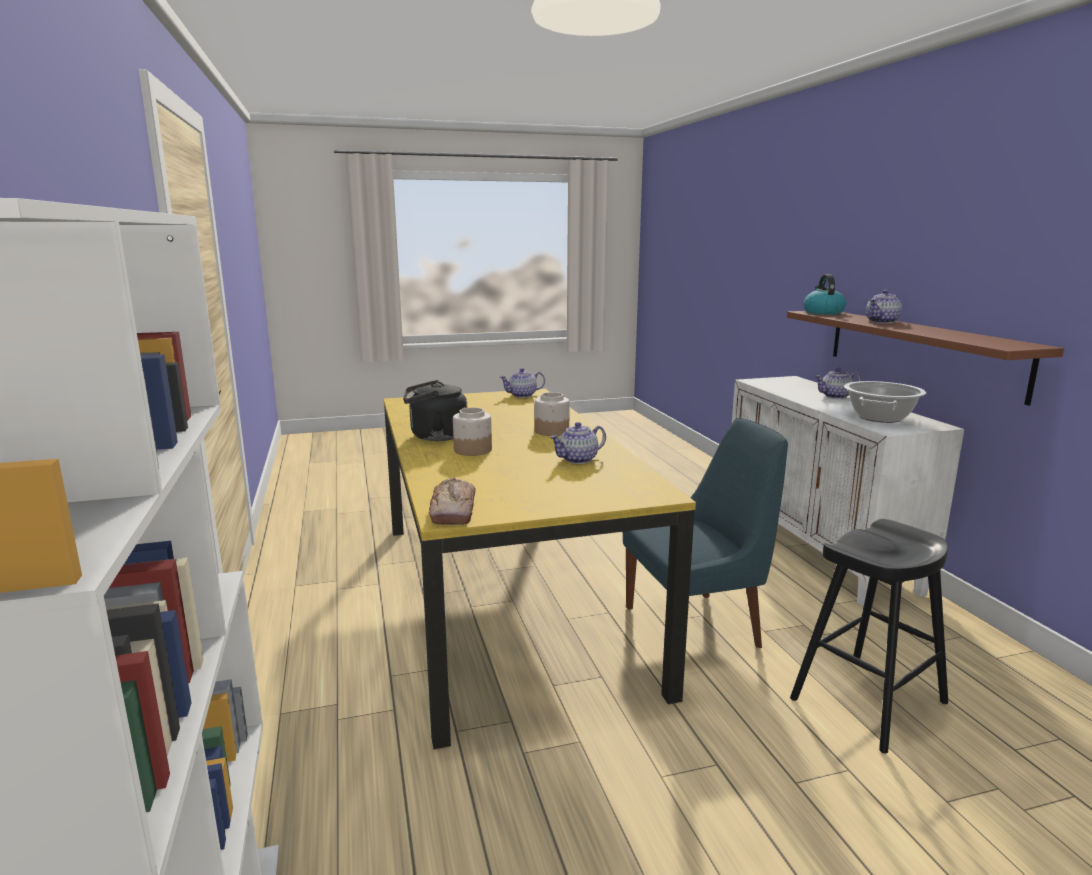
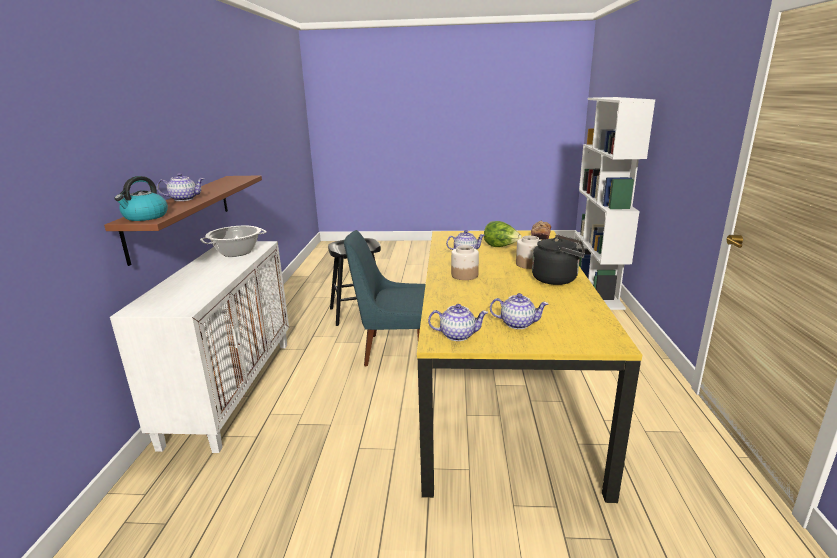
camera: 160 degrees left, 5 degrees up
(526, 474) = (501, 247): none -> lettuce
(835, 396) = (193, 275): teapot -> teapot (518, 324)

